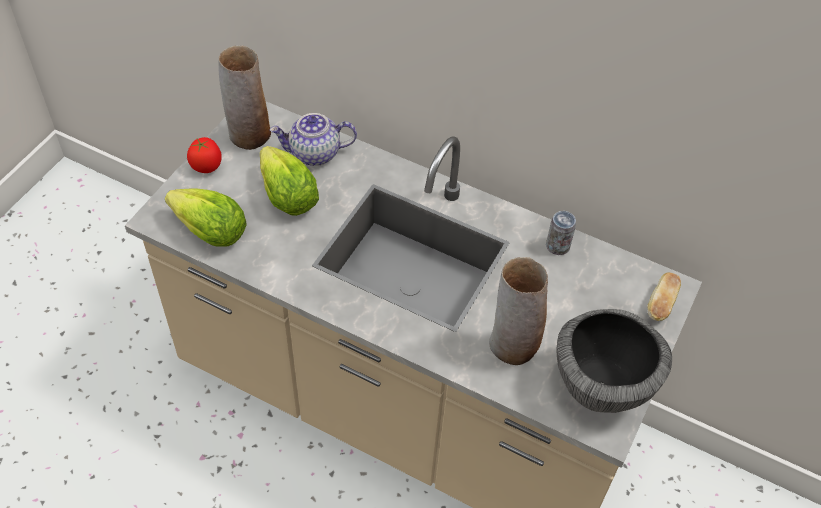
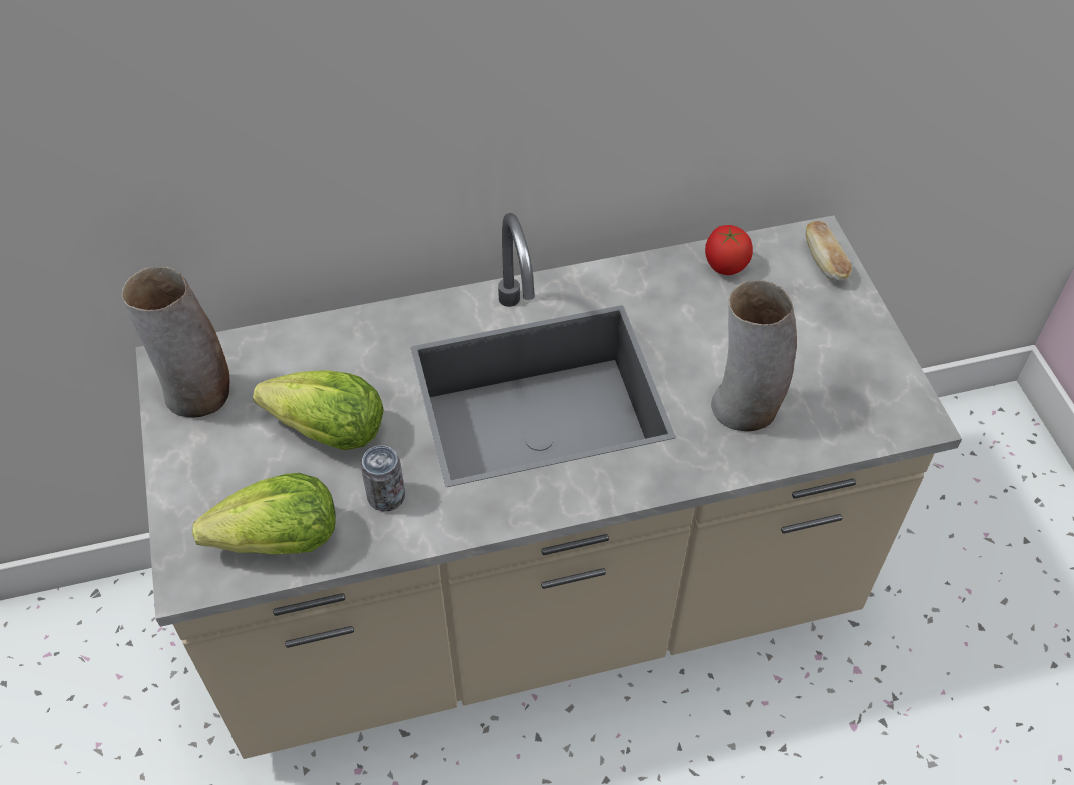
camera: 40 degrees left, 0 degrees up
(206, 166) = (184, 468): tomato -> tomato (725, 266)
(314, 154) = (304, 360): teapot -> none
(557, 246) = (672, 275): can -> can (386, 496)
(601, 387) = (864, 383): bowl -> none

